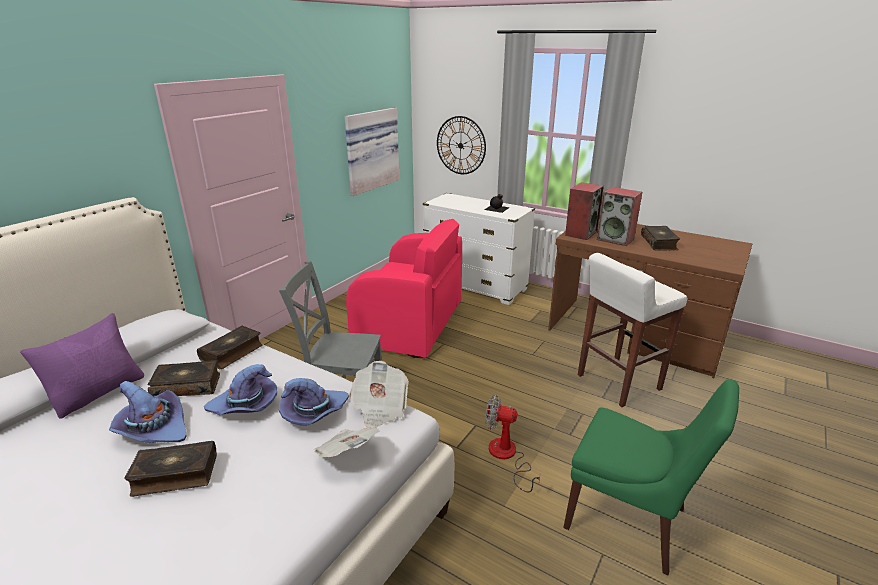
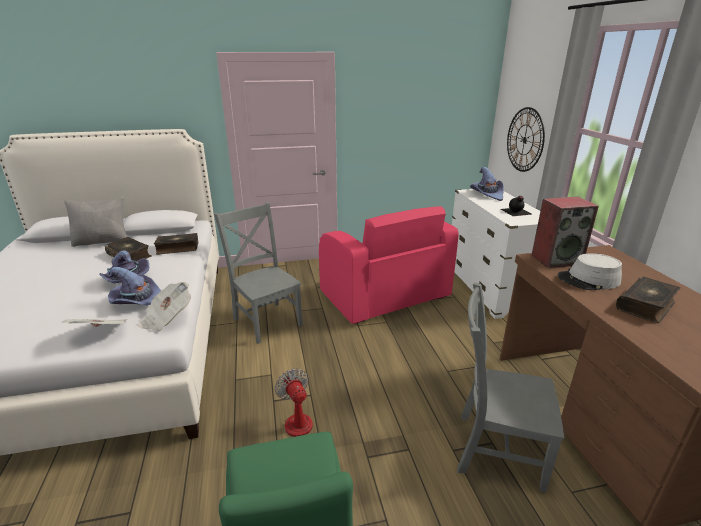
camera: 45 degrees right, 0 degrees up
(99, 393) = (103, 242): purple pillow -> grey pillow
(153, 428) = (81, 268): purple hat -> purple hat (487, 194)
(175, 475) = (41, 295): book -> none
(370, 150) = (429, 131): picture -> none
(615, 239) = (588, 280): speaker -> grey hat
(617, 382) = (494, 449): white stool -> grey chair

